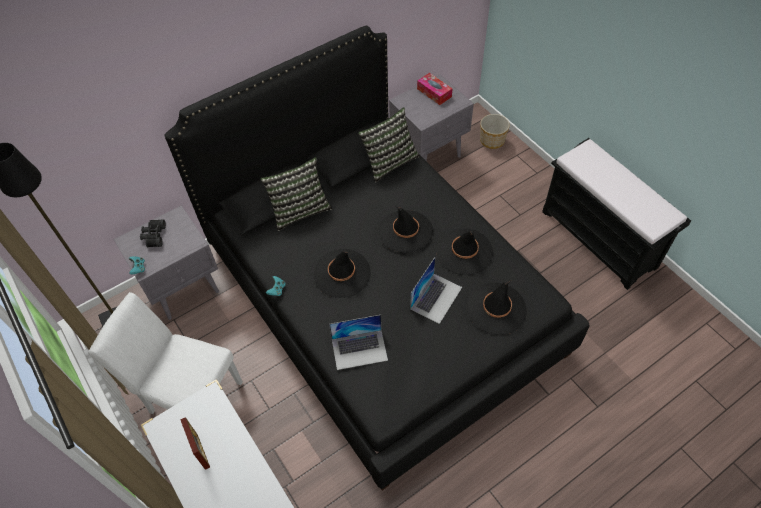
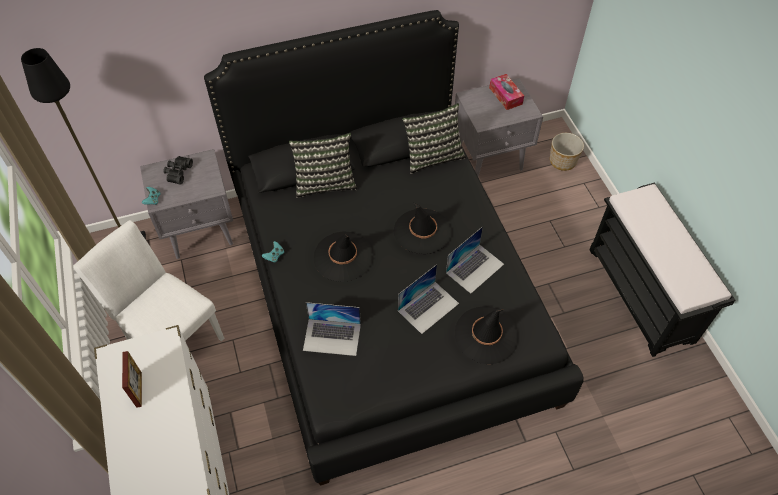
camera: 15 degrees right, 0 degrees up
(464, 252) = (475, 268): black hat -> laptop

